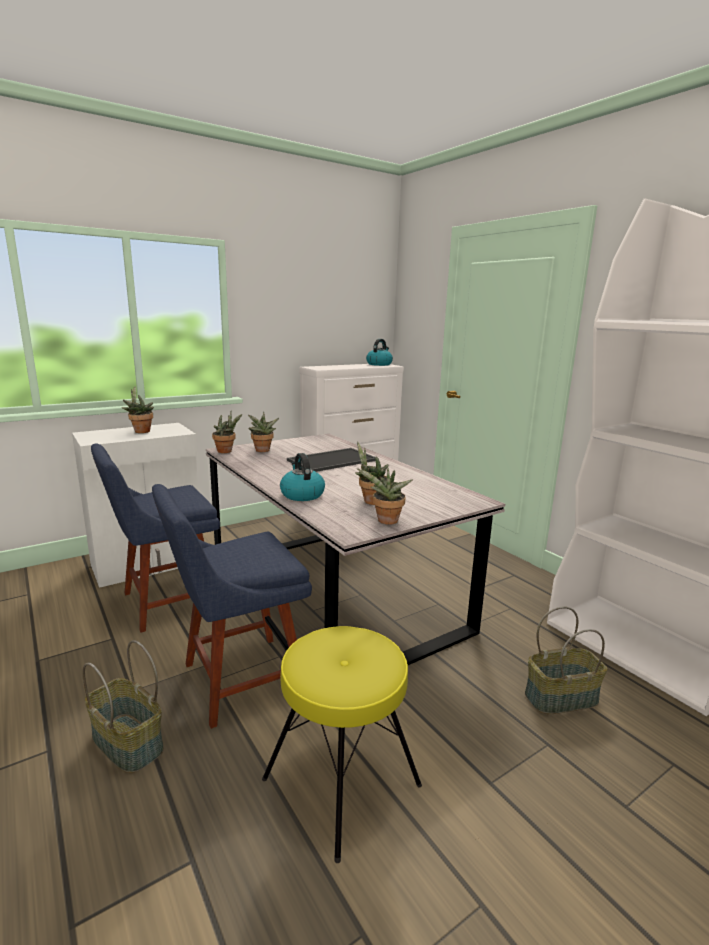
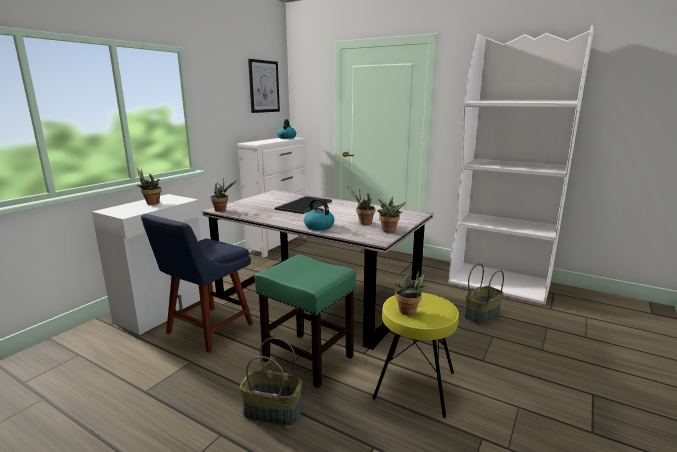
camera: 25 degrees left, 0 degrees up
(237, 680) = (307, 358): blue chair -> green stool
(262, 451) = (247, 206): potted plant -> potted plant (409, 312)
(351, 292) = (264, 86): none -> picture

